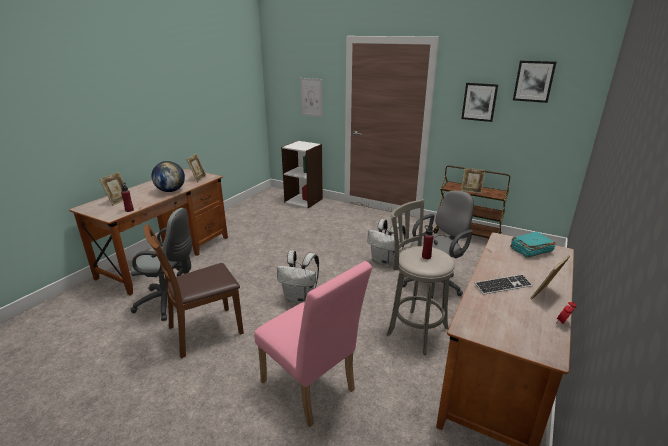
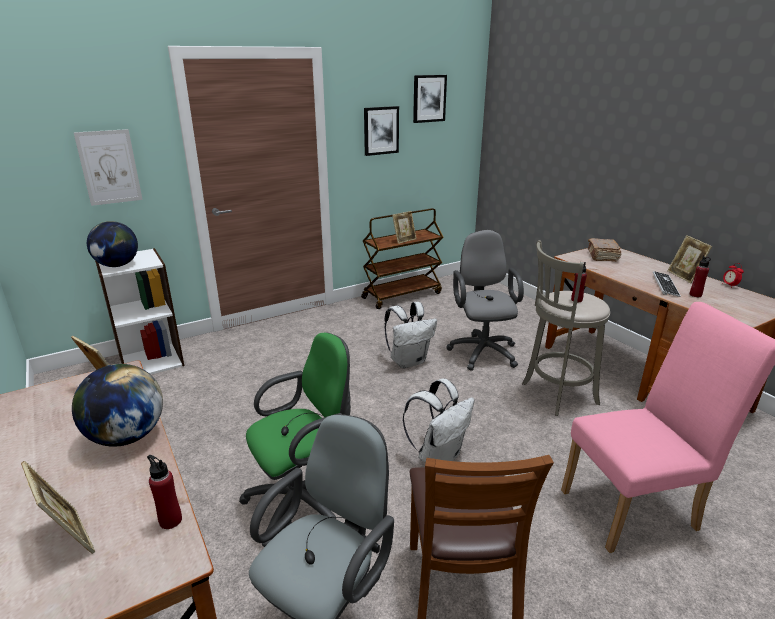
camera: 60 degrees left, 0 degrees up
(238, 271) = (304, 501): none -> green office chair
(294, 145) = (117, 265): none -> globe
(500, 302) = (695, 295): none -> red bottle
(530, 250) = (602, 256): turquoise book -> brown book

